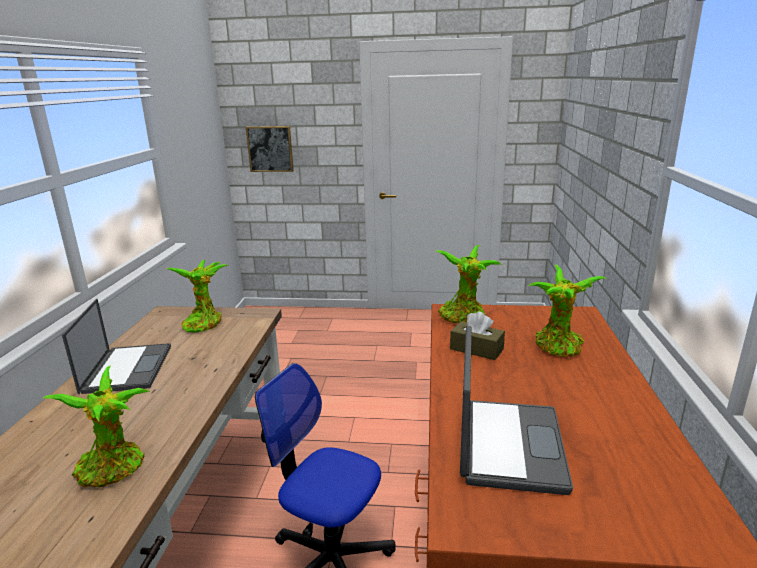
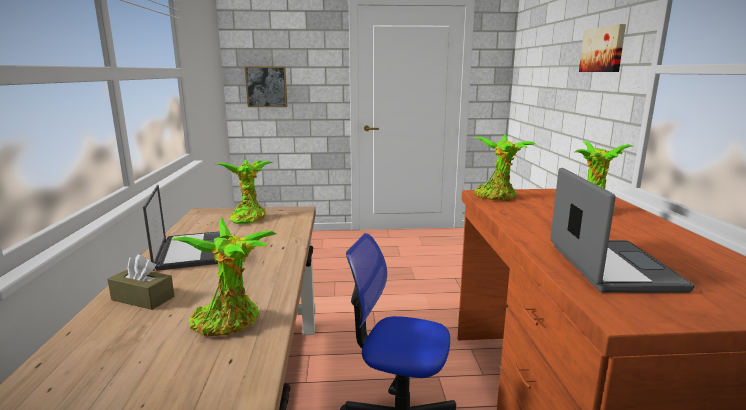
camera: 10 degrees left, 5 degrees down
(476, 349) = (526, 214): brown tissue box -> brown tissue box (143, 298)
(629, 129) = (603, 49): none -> picture

